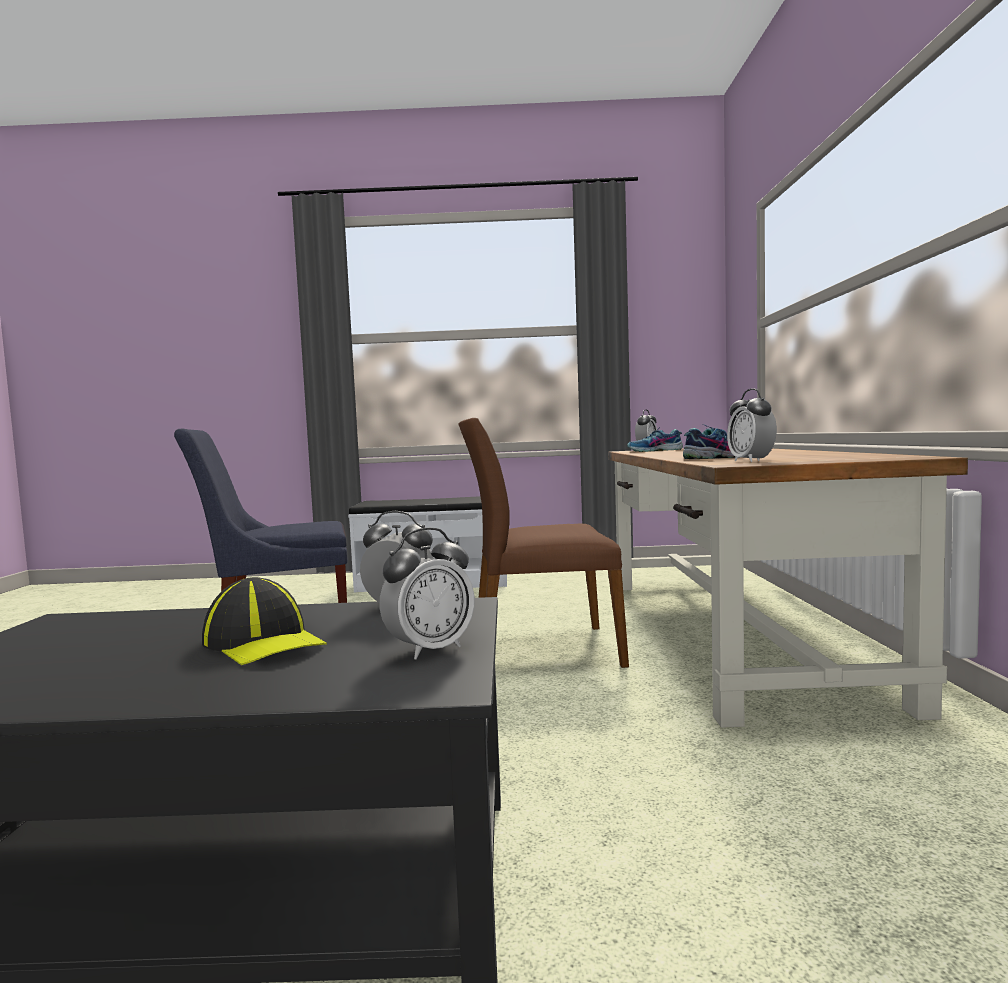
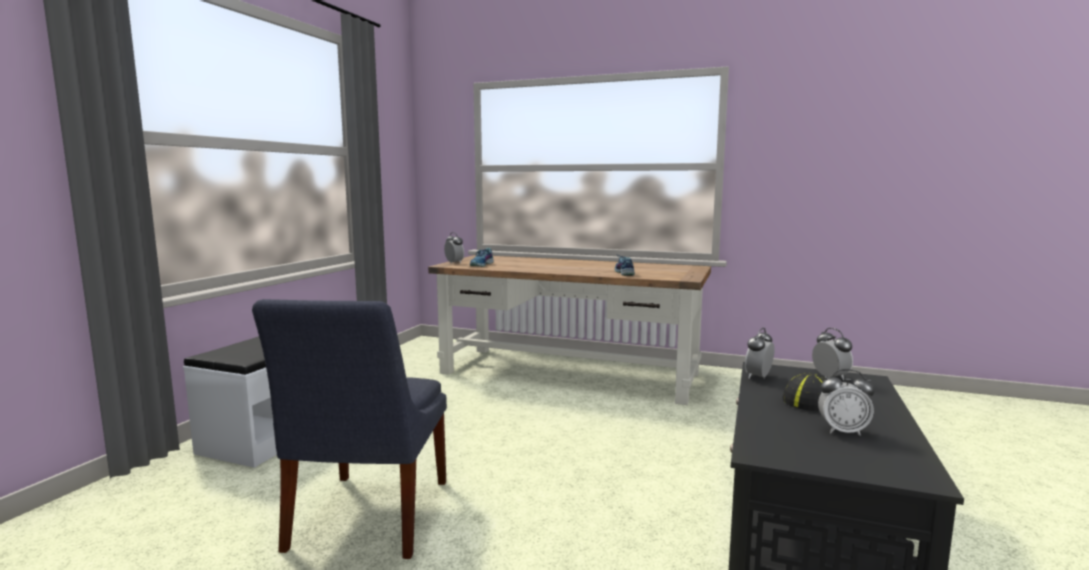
camera: 70 degrees left, 5 degrees up
(542, 650) = (548, 418): brown chair -> none
(751, 461) = (670, 275): alarm clock -> alarm clock (842, 431)

